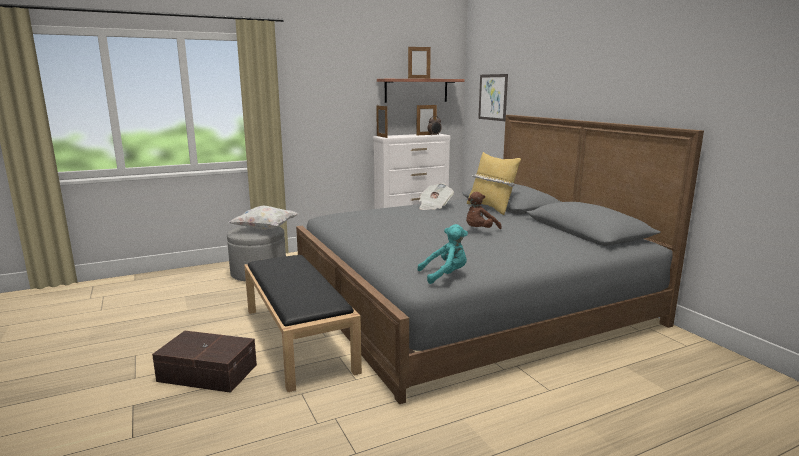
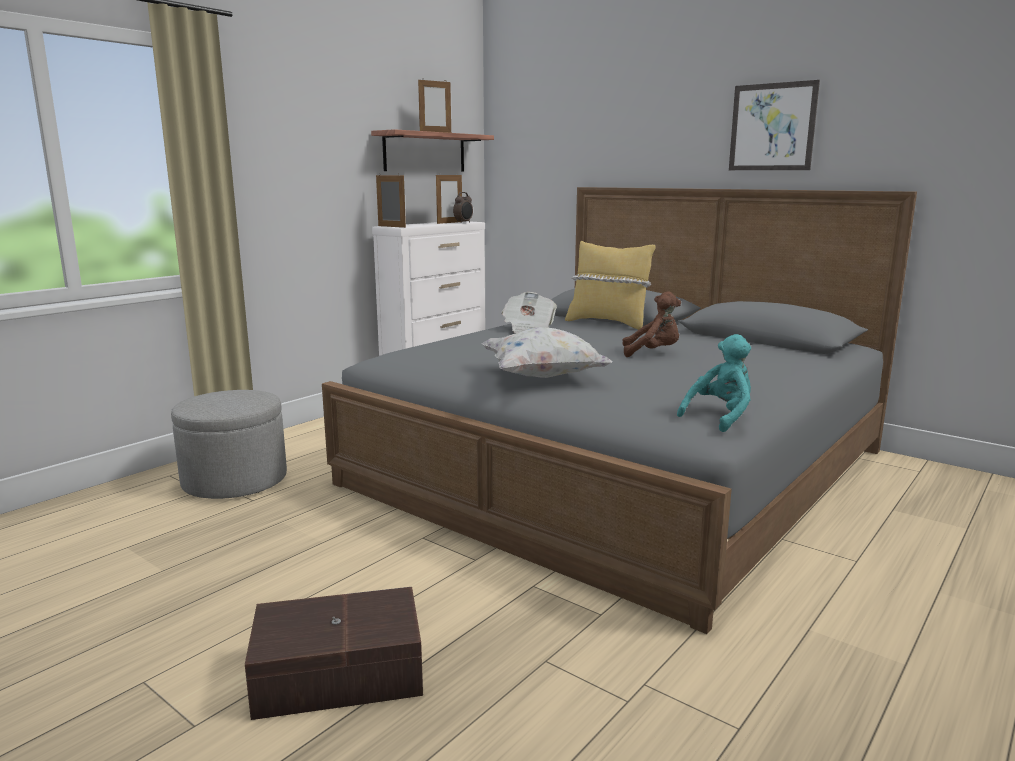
camera: 25 degrees left, 0 degrees up
(266, 229) = (246, 397): white pillow -> white pillow (543, 377)
(299, 339) = (436, 573): black bench -> none
(480, 231) = (653, 353): brown plush toy -> brown plush toy turned 105 degrees counterclockwise
(493, 97) = (544, 163): picture -> picture (772, 127)

